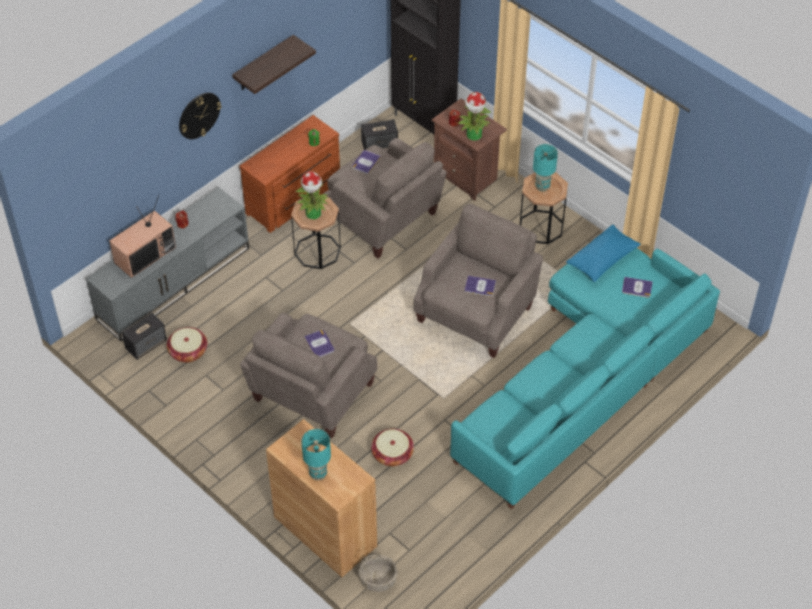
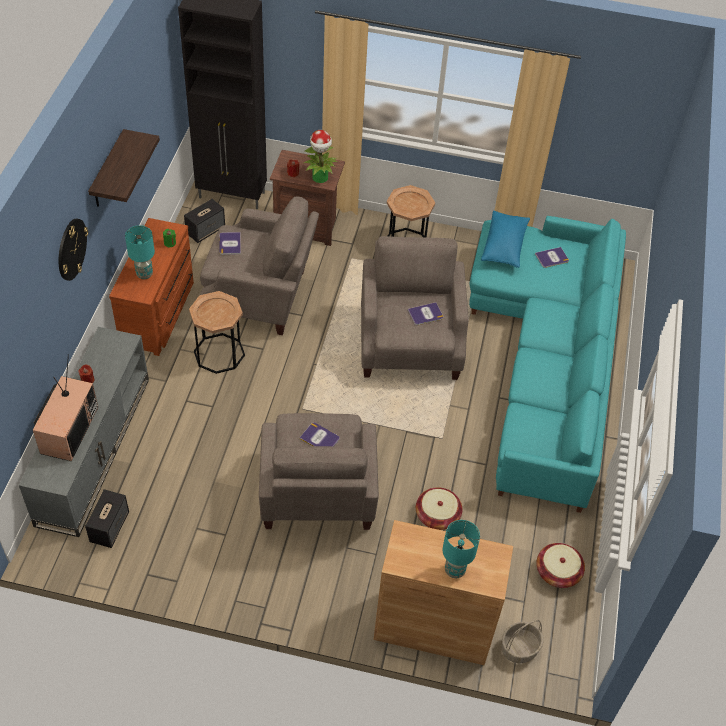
camera: 35 degrees left, 0 degrees up
(188, 352) = (160, 513): basket -> basket (557, 572)
(313, 214) = (215, 313): potted plant -> none
(542, 186) = (407, 202): turquoise table lamp -> turquoise table lamp (144, 274)

